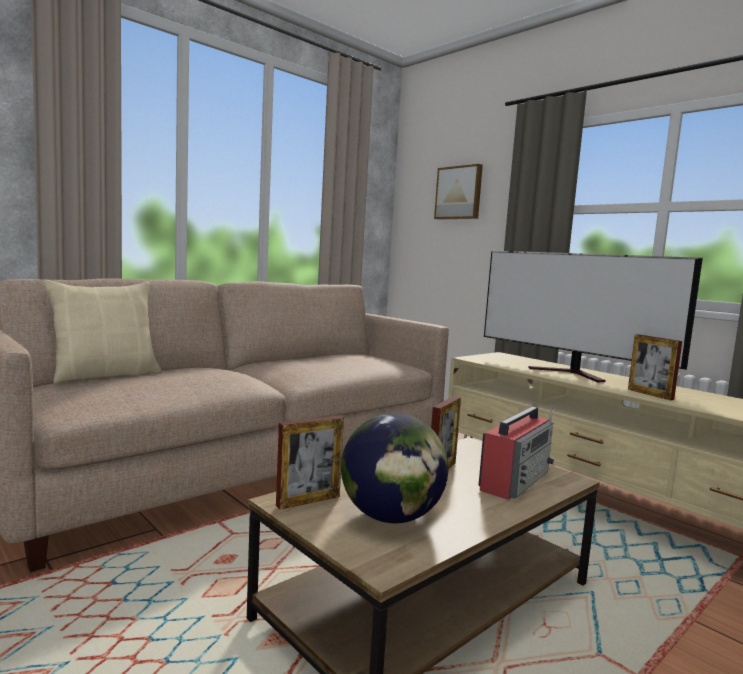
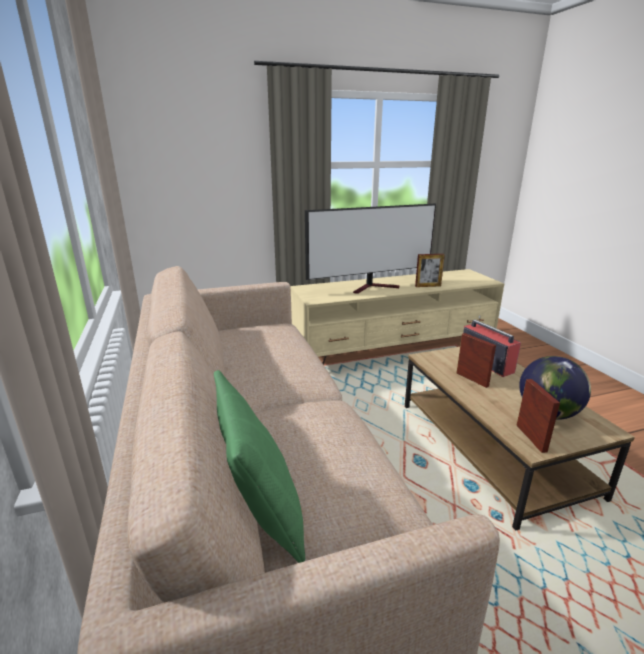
camera: 65 degrees left, 15 degrees up
(105, 375) = (261, 511): beige pillow -> green pillow
(459, 193) = (199, 146): picture -> none

